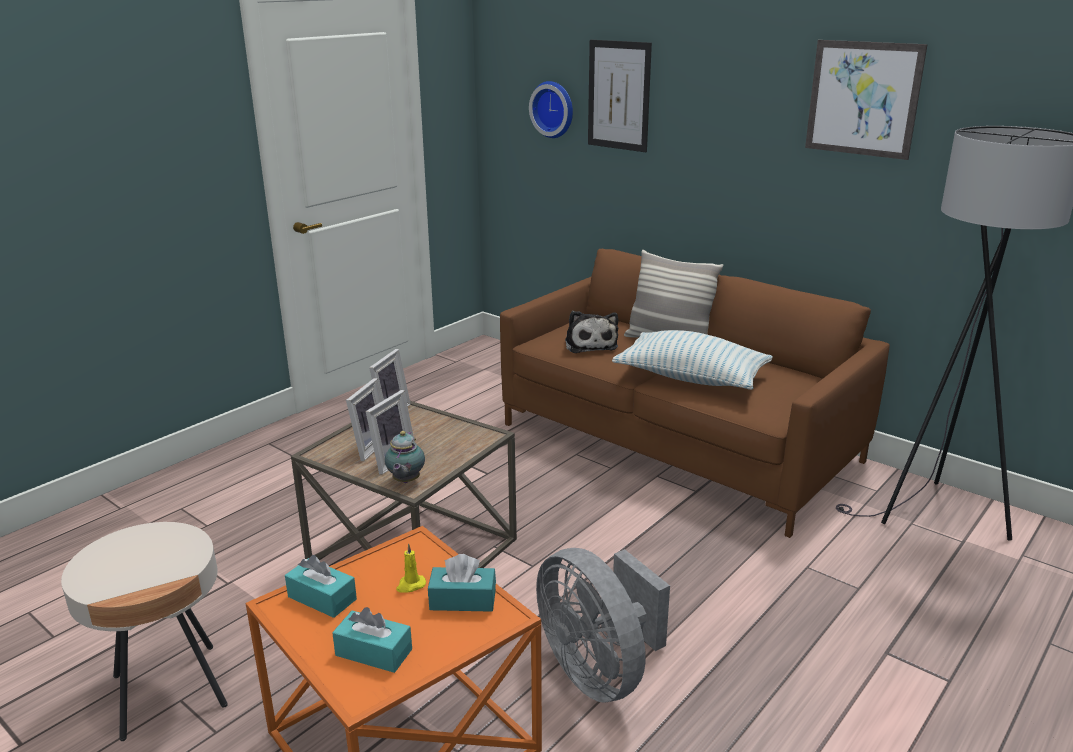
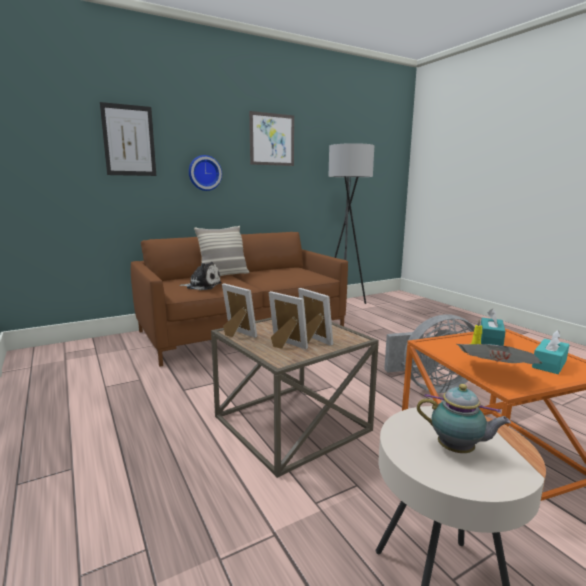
camera: 70 degrees left, 10 degrees down
(322, 598) = (495, 374): turquoise tissue box -> newspaper
(405, 481) = (348, 339): teapot -> teapot (458, 450)
(554, 109) = (69, 152): wall clock -> wall clock (204, 173)
(691, 378) = (273, 279): pillow -> none

